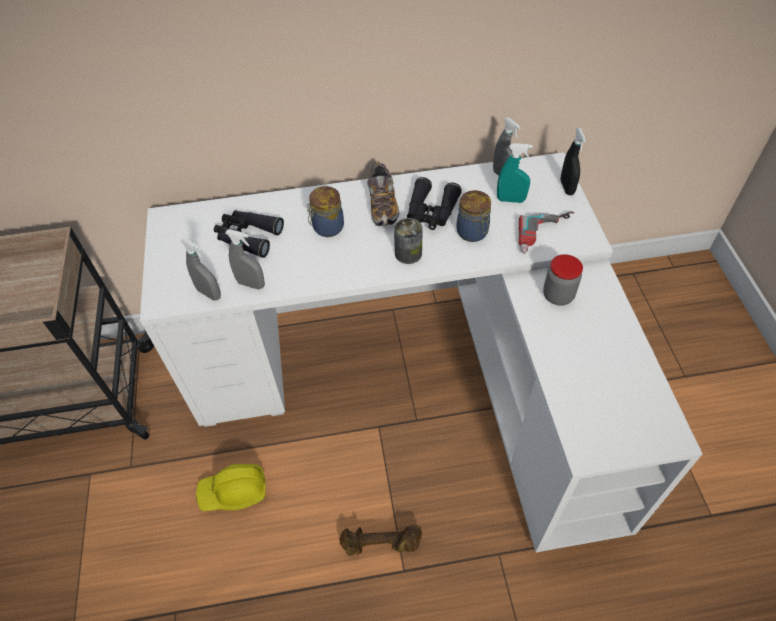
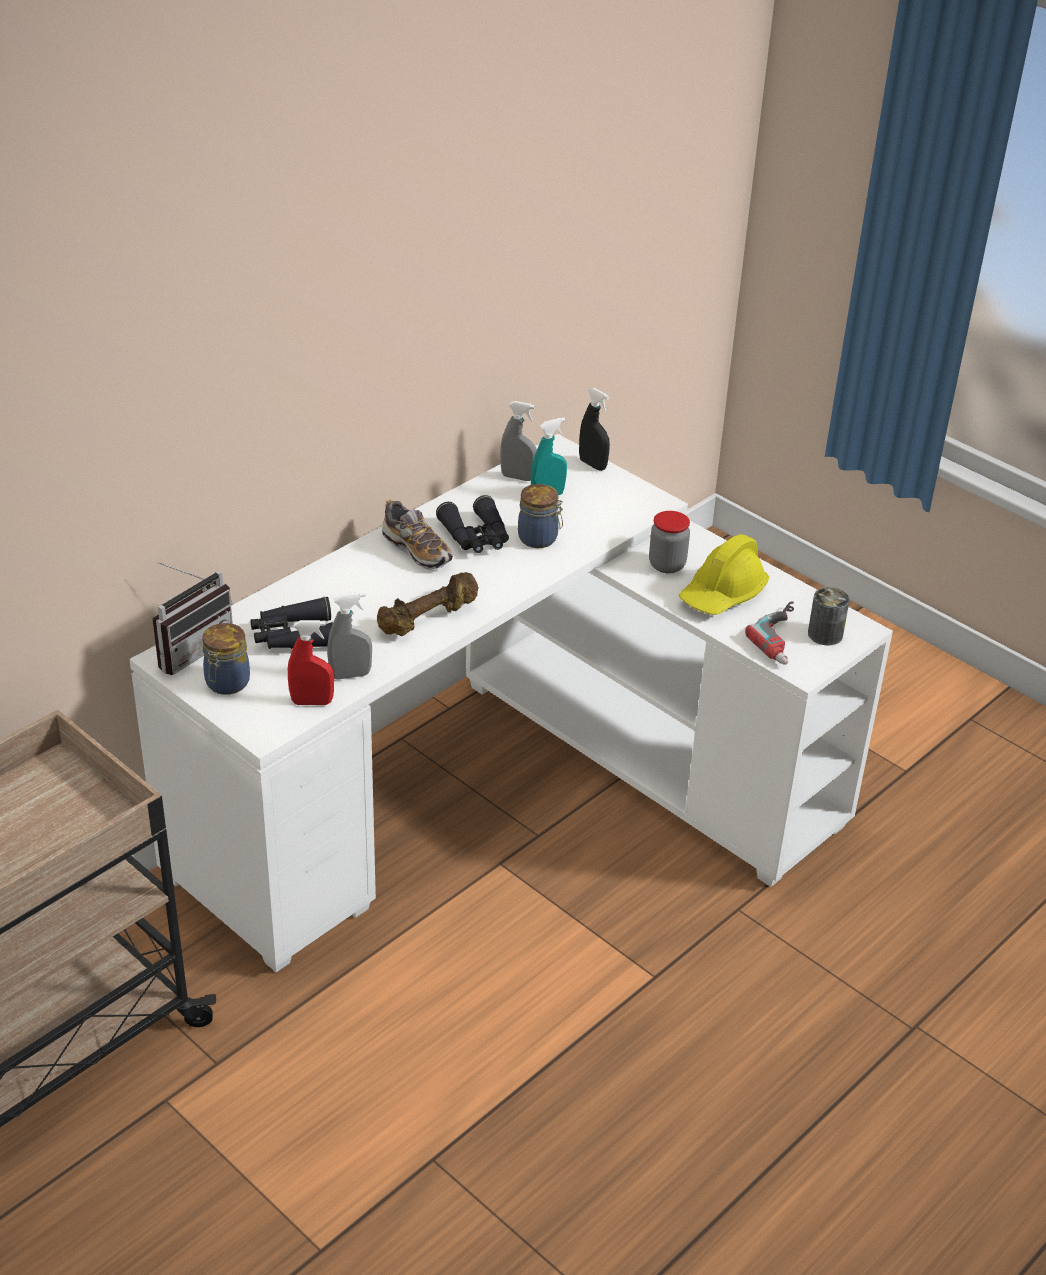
camera: 40 degrees left, 15 degrees down
(184, 217) = (190, 648): none -> radio
(209, 293) = (312, 702): grey spray bottle -> red spray bottle
(233, 491) = (384, 1014): yellow hard hat -> yellow hard hat (723, 594)
(327, 228) = (377, 593): jar -> jar (226, 684)
(381, 544) = (608, 968): brown dumbbell -> brown dumbbell (429, 619)
(408, 253) = (491, 582): can -> can (825, 634)
(546, 236) = (614, 514): power drill -> power drill (786, 638)

